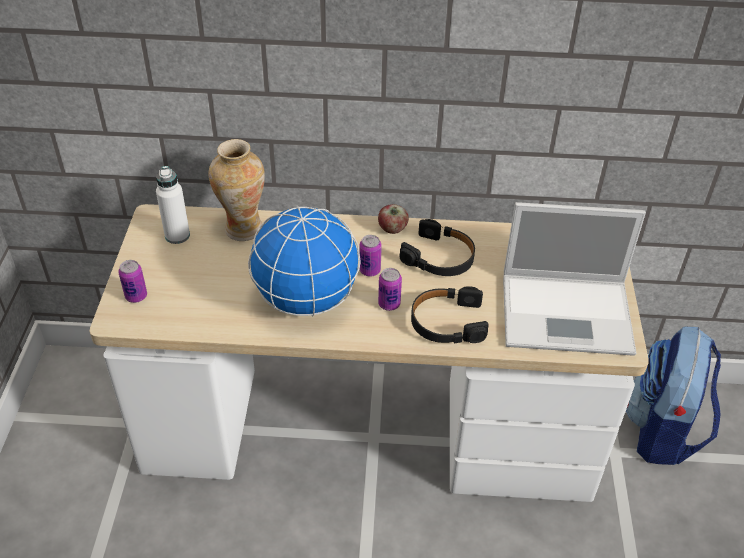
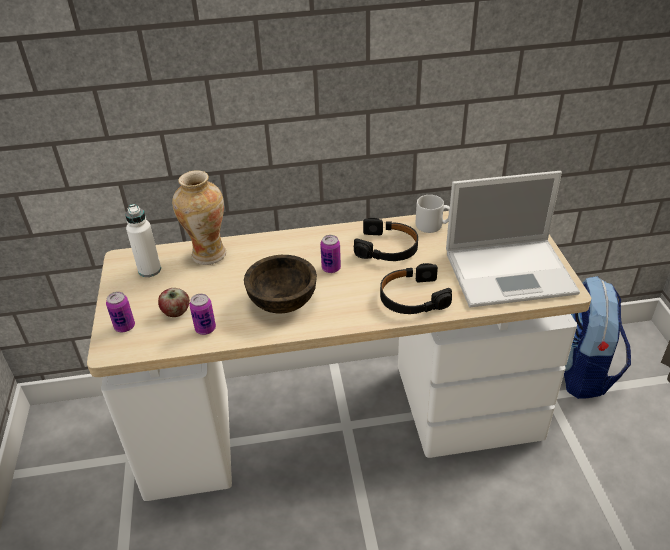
camera: 10 degrees left, 5 degrees down
(306, 300) = (283, 301): globe -> brown bowl
(389, 304) = (357, 292): can -> can (205, 329)
(392, 229) = (339, 233): apple -> apple (176, 312)
(499, 239) = (432, 226): none -> grey mug

